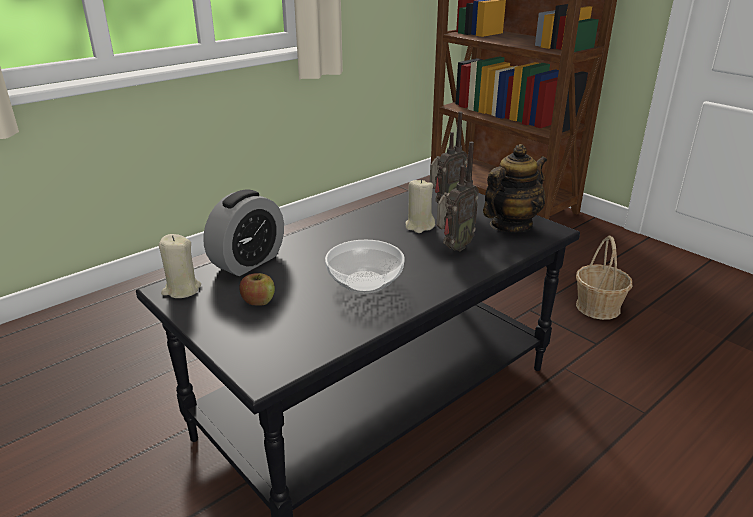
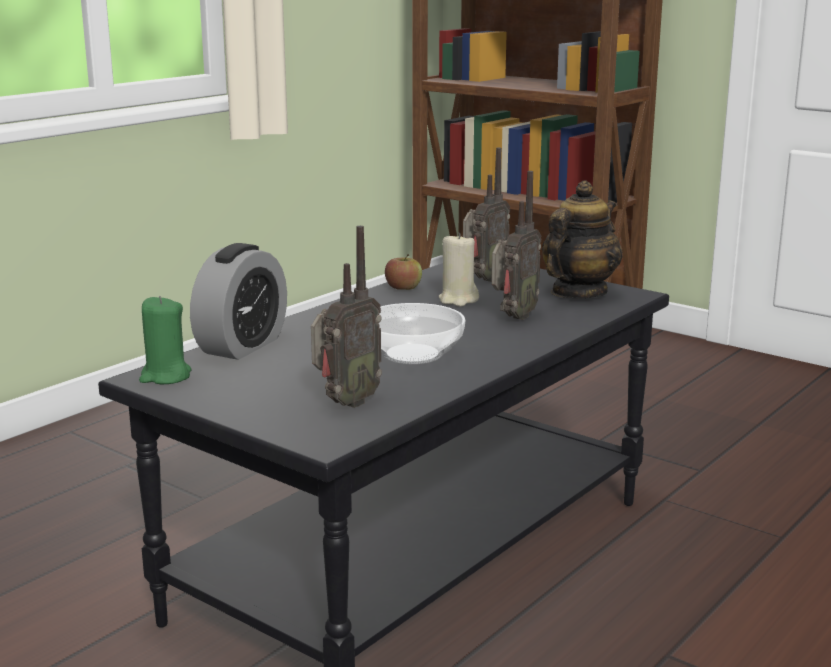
camera: 10 degrees left, 10 degrees down
(181, 289) = (165, 376): beige candle -> green candle
(258, 301) = (279, 380): apple -> apple (403, 287)
(295, 332) = (345, 403): none -> radio
(598, 307) = (692, 430): basket -> none

